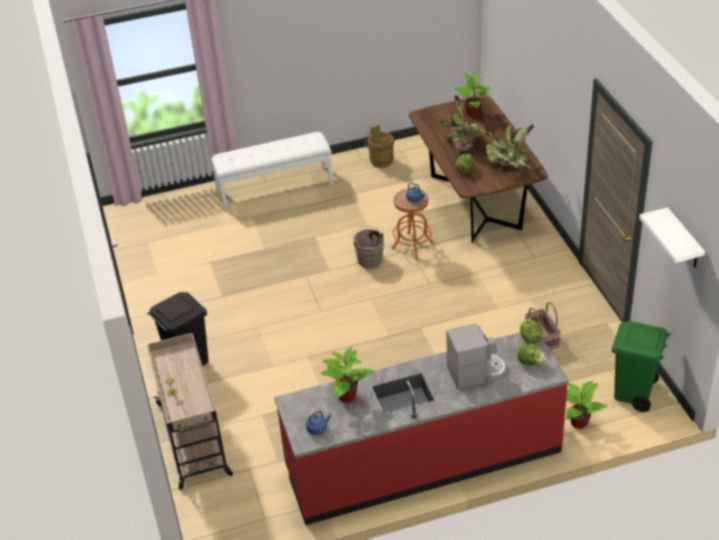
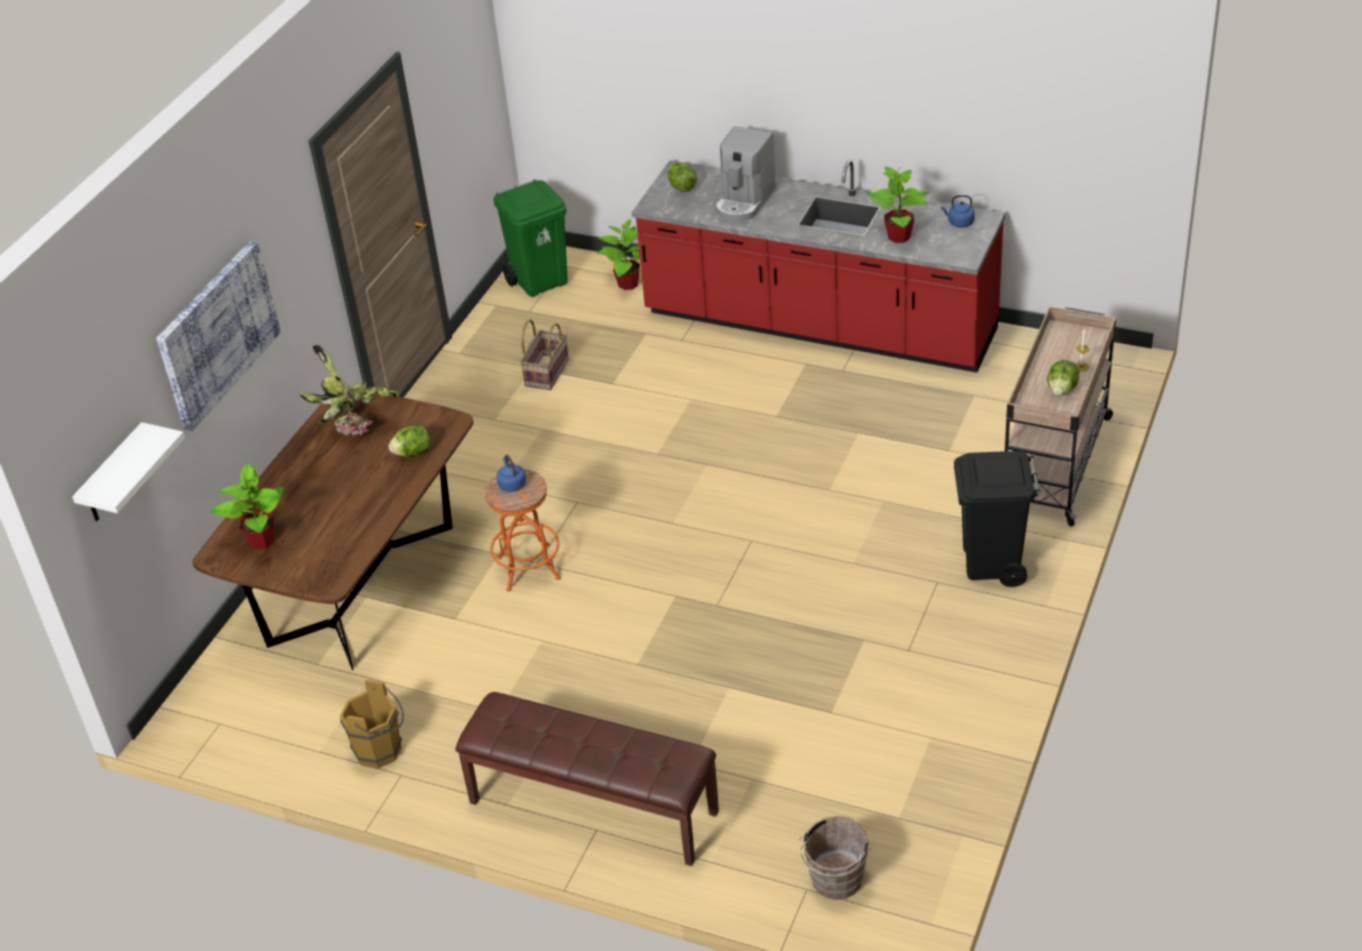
camera: 140 degrees left, 0 degrees up
(275, 186) = (592, 808): white bench -> brown bench
(369, 259) = (606, 581): brown bucket -> brown bucket (835, 882)
(467, 145) = (353, 489): potted plant -> none
(476, 372) = (744, 201): coffee machine -> coffee machine turned 90 degrees counterclockwise
(530, 338) = (652, 205): lettuce -> lettuce (1062, 390)
(537, 60) = (216, 333): none -> picture
(684, 240) = (463, 73): white shelf -> white shelf (113, 476)

